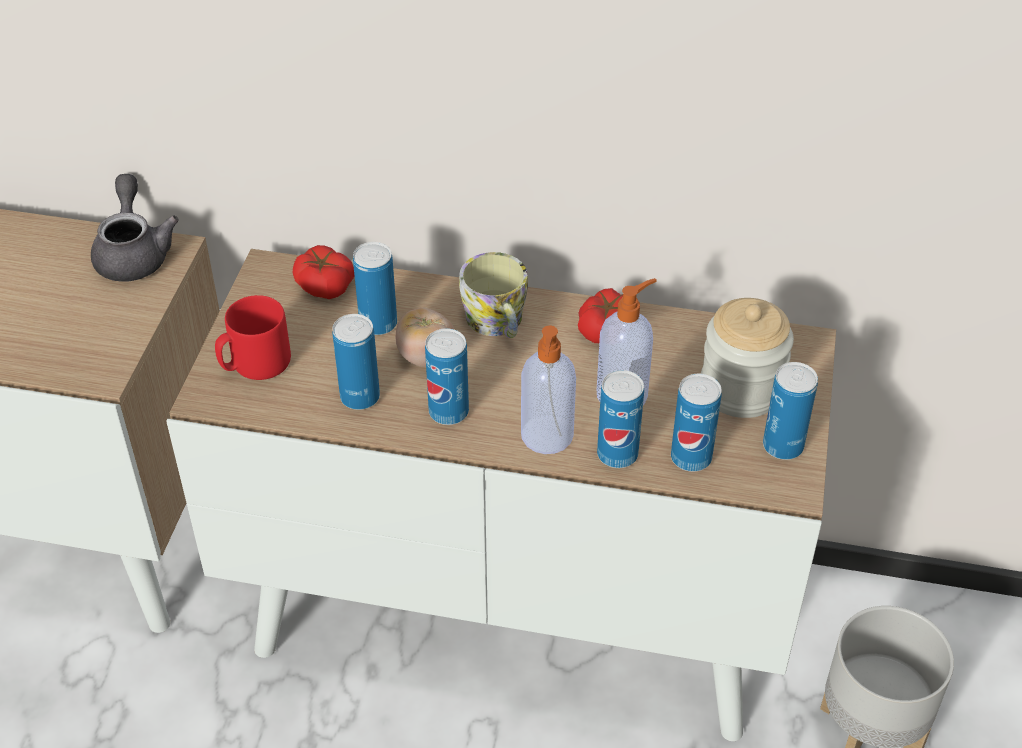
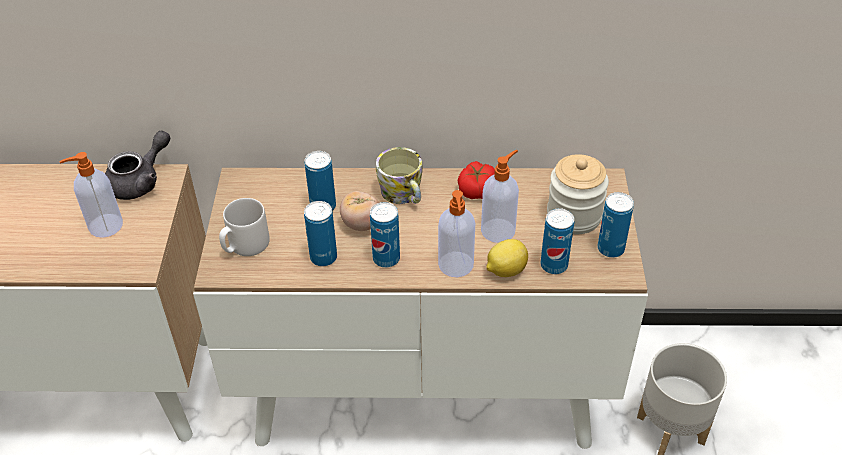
camera: 10 degrees left, 0 degrees up
(69, 308) = (104, 226): none -> soap dispenser
(134, 253) = (140, 181): grey teapot -> grey teapot turned 60 degrees clockwise
(254, 364) = (245, 245): red mug -> grey mug
(324, 285) = (279, 185): tomato -> none
(617, 454) = (505, 270): can -> lemon

